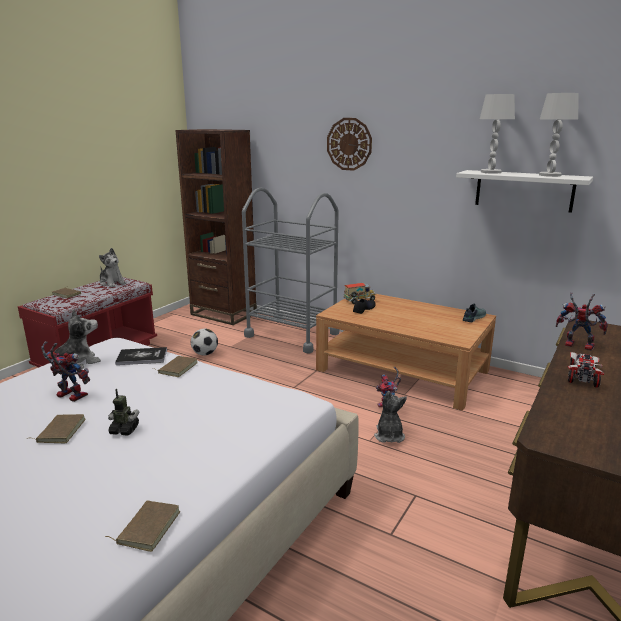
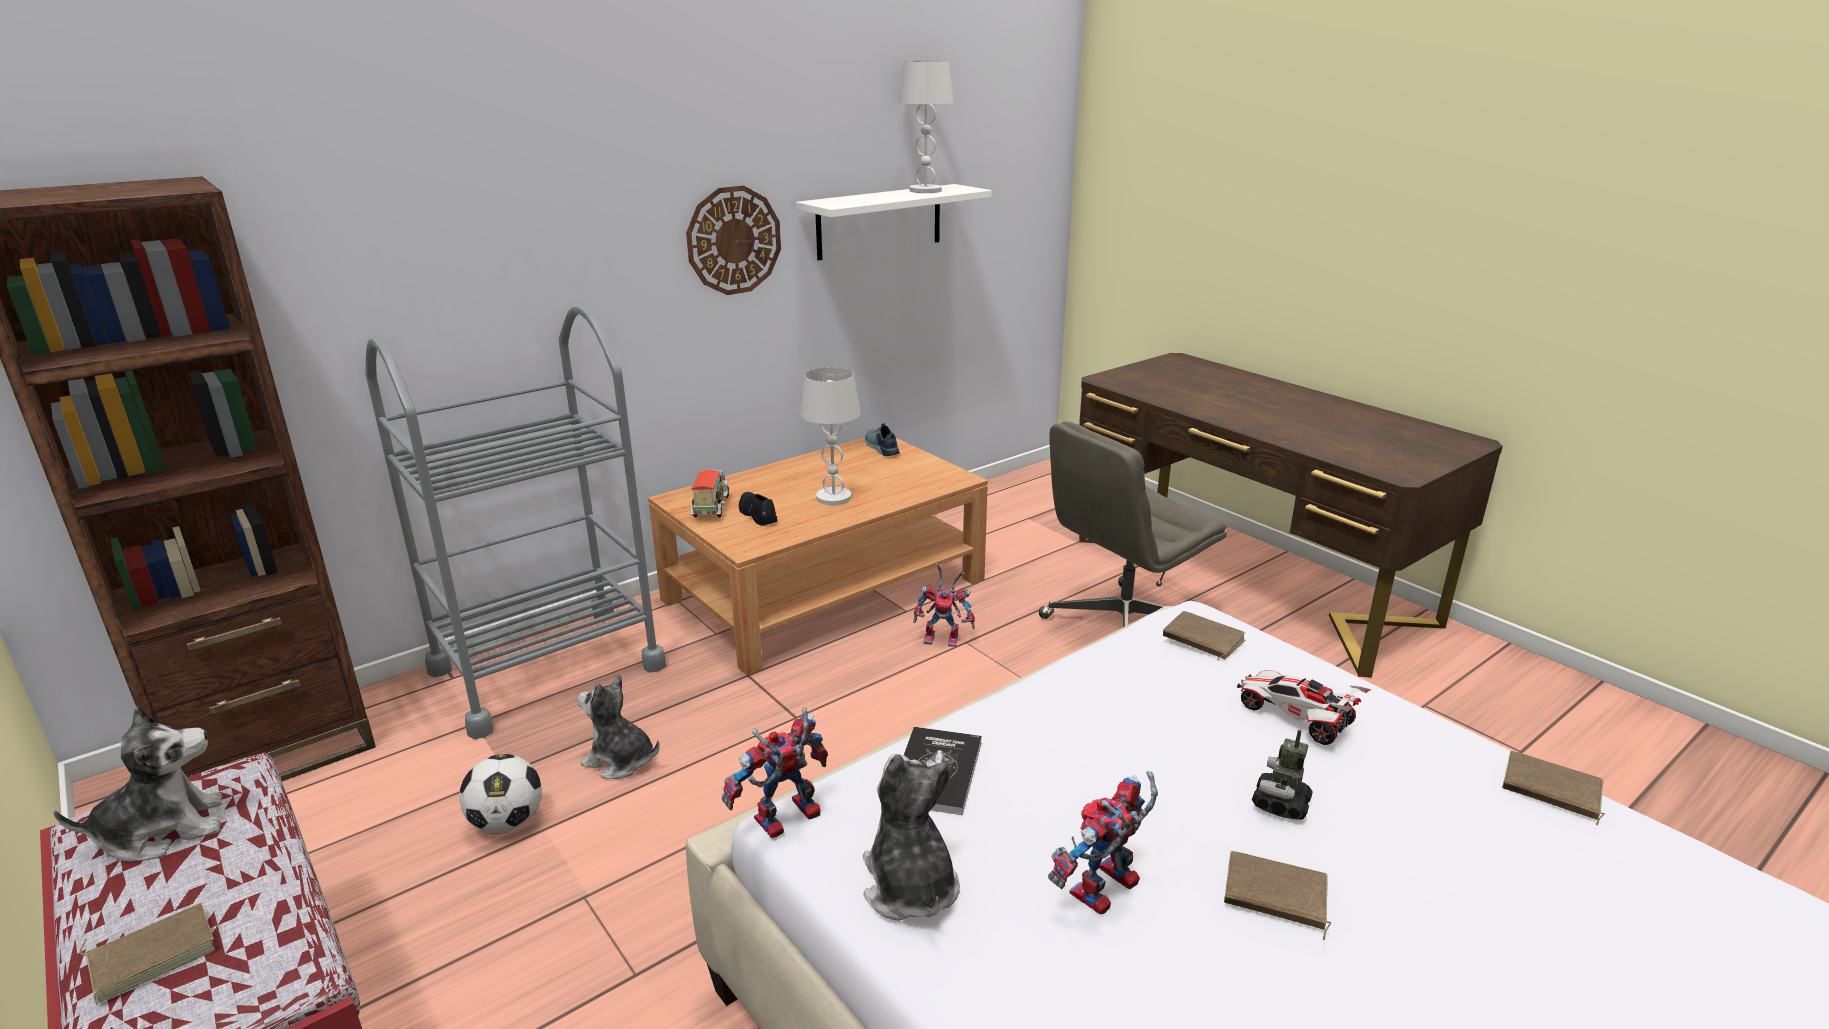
camera: 70 degrees left, 5 degrees up
(177, 368) = (1017, 727): brown book -> brown book (1201, 640)
(349, 144) = (551, 182): wall clock -> wall clock (734, 240)
(389, 436) = (1020, 659): plush toy -> plush toy (620, 761)
(461, 467) = (1122, 626): none -> grey office chair
(490, 172) = (852, 199): white table lamp -> white table lamp (833, 498)
(576, 346) = (1170, 401): toy robot -> toy robot (785, 822)
(582, 376) = (1253, 421): toy car -> toy car (1295, 717)

